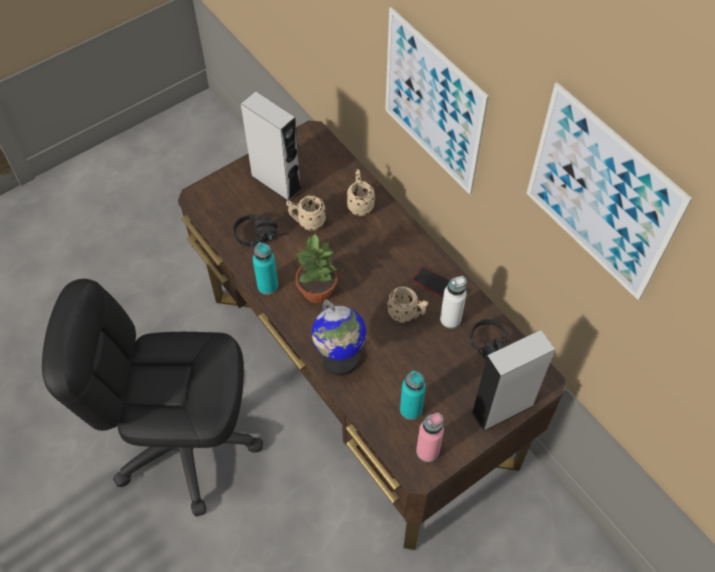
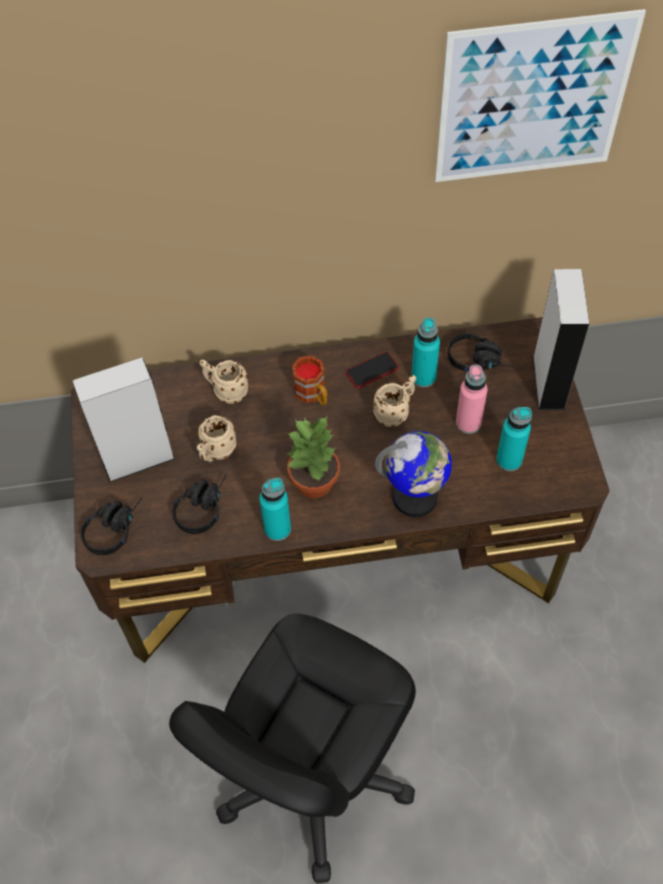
camera: 60 degrees left, 0 degrees up
(219, 195) = (114, 527): none -> black headphones
(390, 256) = (313, 394): none -> mug
(427, 451) = (563, 467): pink bottle -> pink bottle (468, 423)
(432, 103) = (264, 203): picture -> none
(450, 319) = (423, 377): white bottle -> turquoise bottle

